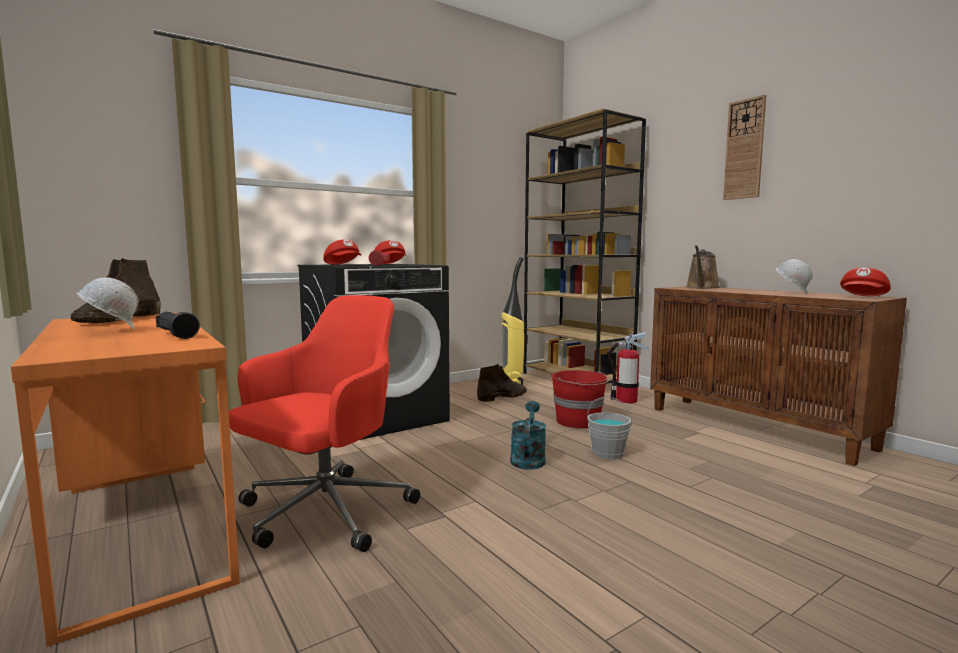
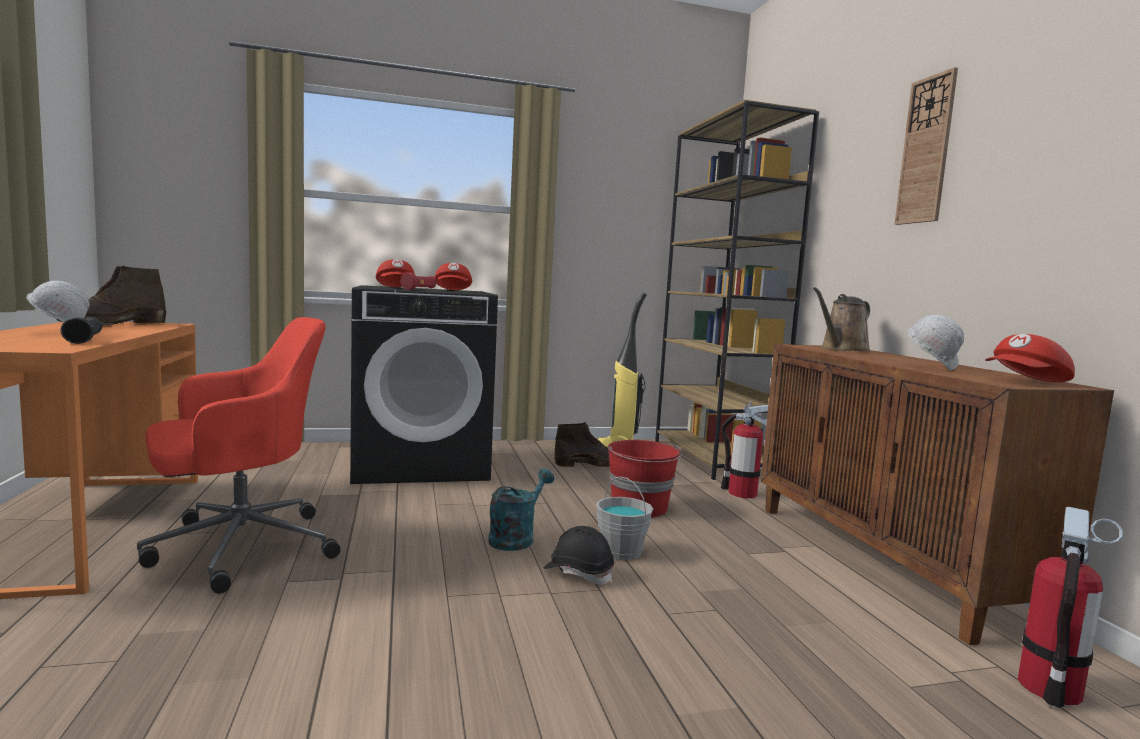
camera: 20 degrees right, 0 degrees up
(602, 473) = (578, 573): none -> black hard hat
(913, 479) = (1050, 688): none -> fire extinguisher

